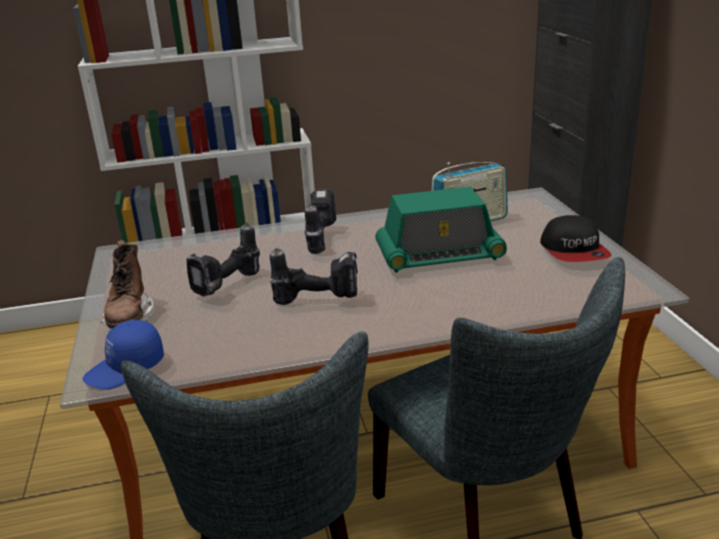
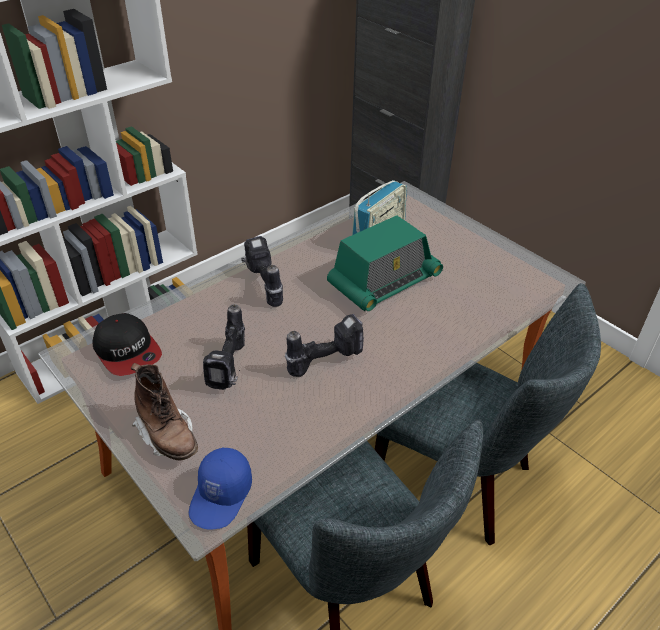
camera: 30 degrees left, 15 degrees up
(574, 251) = (481, 252): cap -> cap (128, 351)

